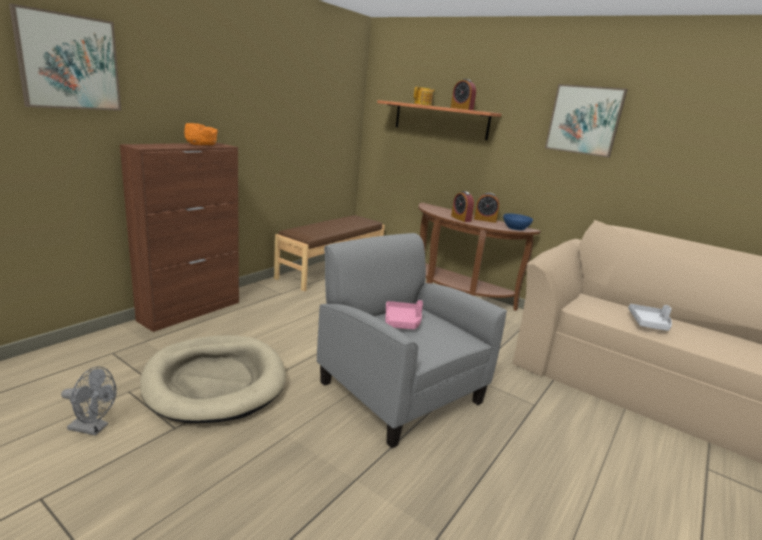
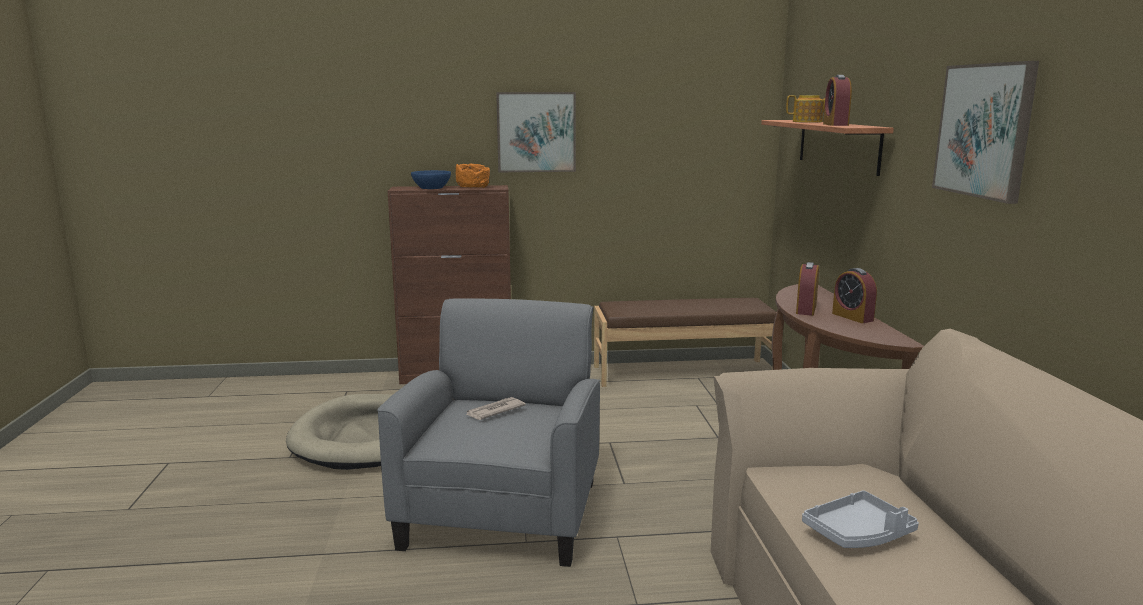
camera: 50 degrees right, 5 degrees down
(69, 62) = (350, 113): picture -> picture (536, 132)
(93, 428) = (252, 436): grey fan -> none
(402, 321) = (494, 411): pink tray -> newspaper
(515, 228) = (877, 335): blue bowl -> blue bowl (431, 187)

